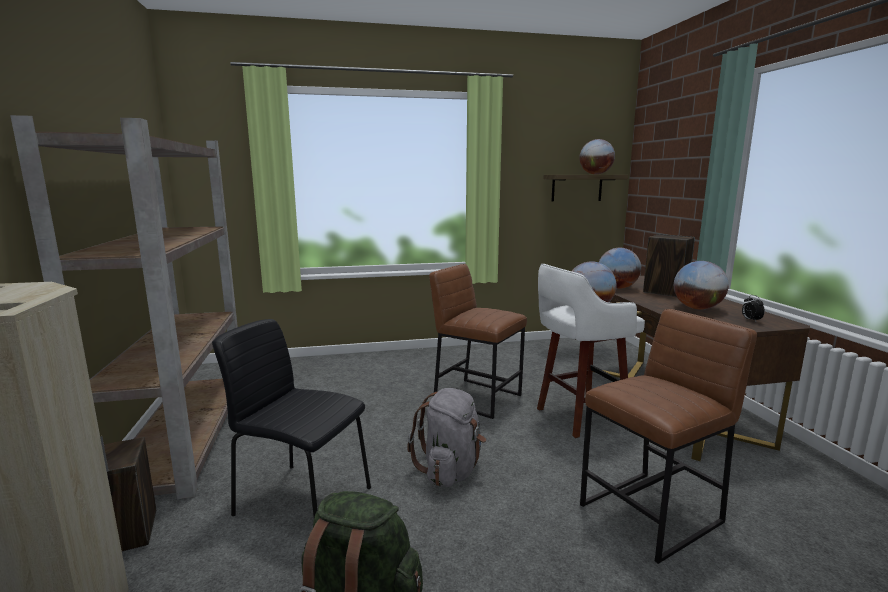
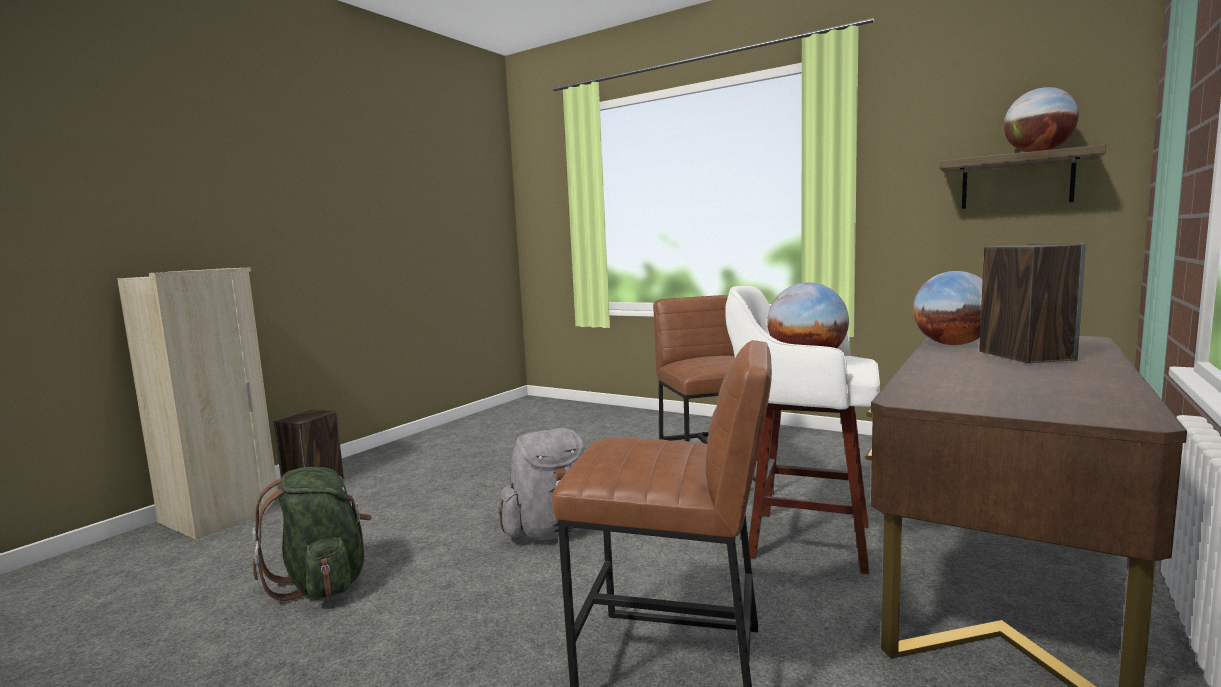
camera: 45 degrees right, 5 degrees down
(184, 433) = (437, 439): brown bookcase -> none
(299, 500) = (415, 505): black chair -> none
(697, 308) = (1000, 378): globe -> none
(750, 320) = (1050, 403): alarm clock -> none

